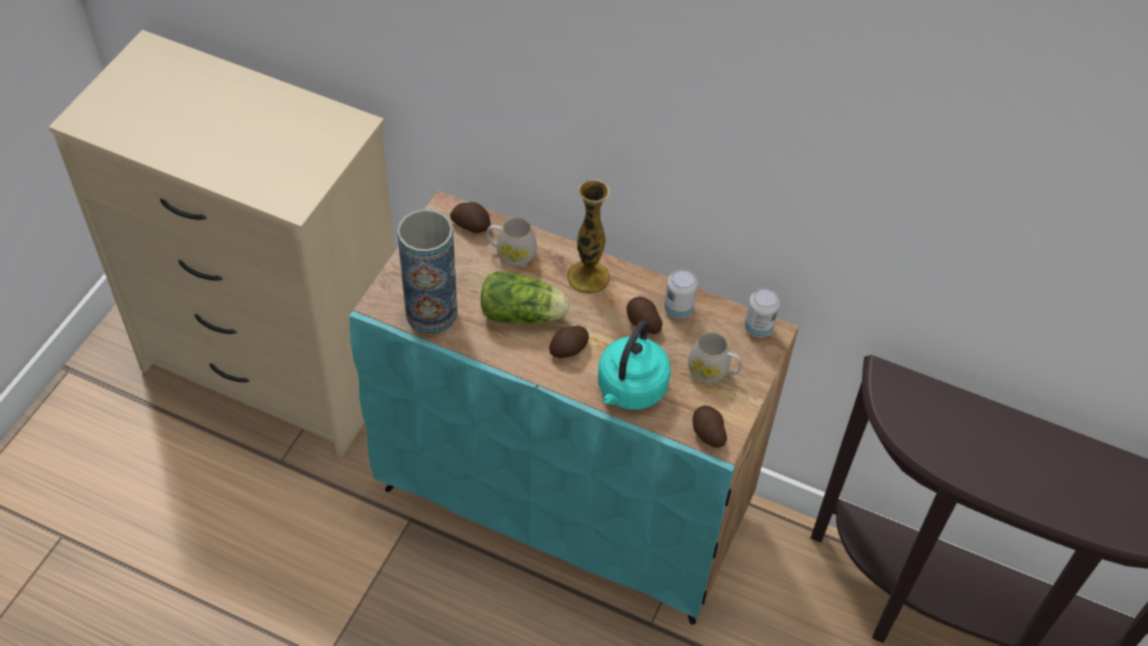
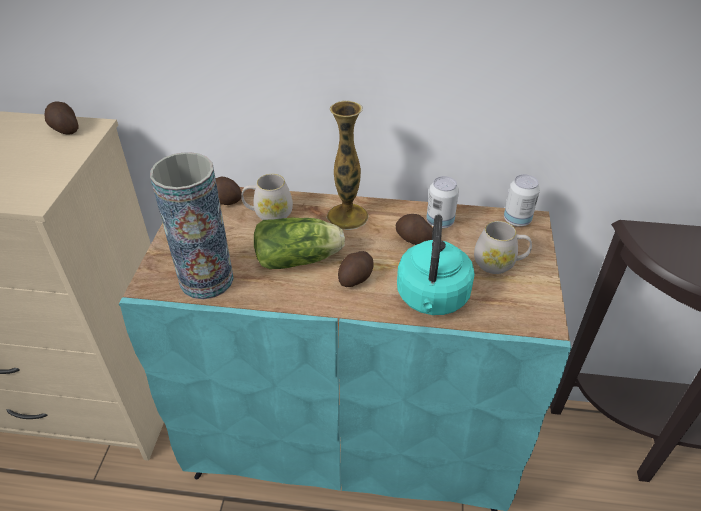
camera: 15 degrees left, 10 degrees down
(707, 433) = (526, 318): potato -> potato (64, 129)

